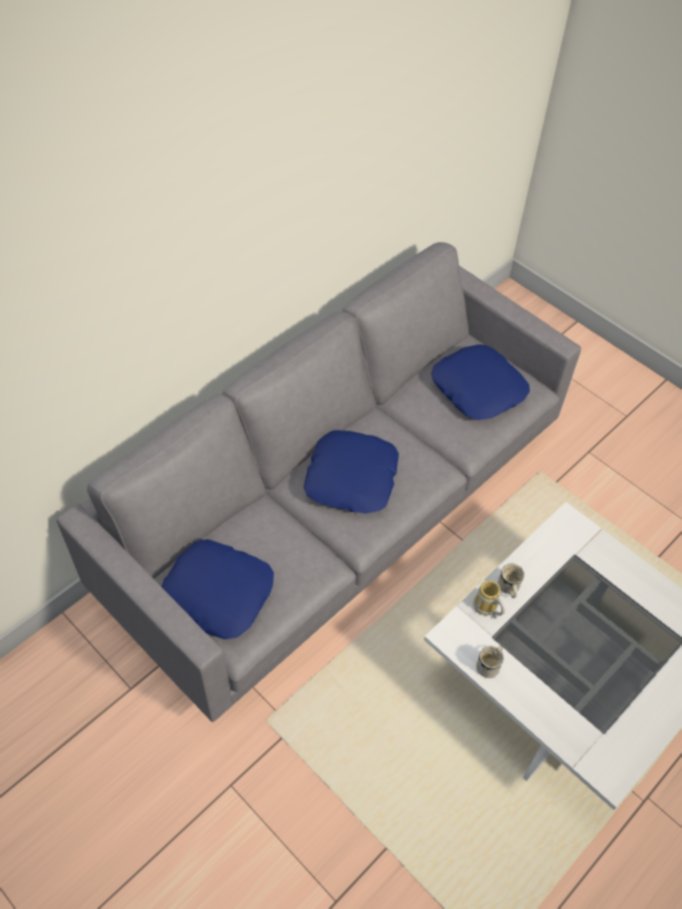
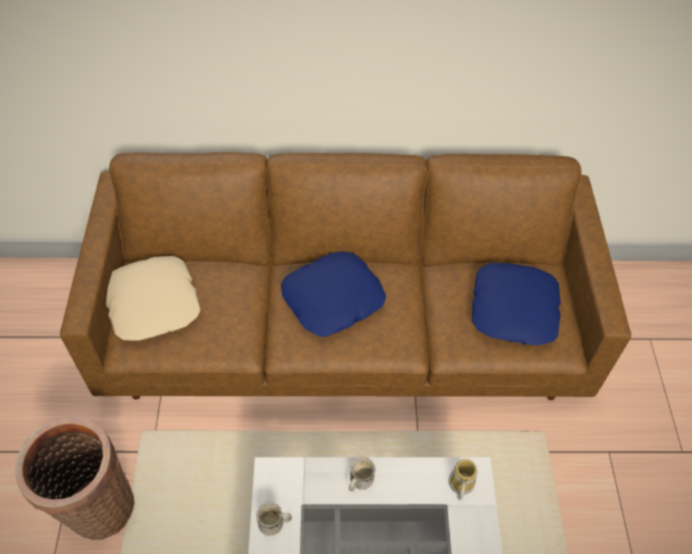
camera: 45 degrees right, 0 degrees up
(218, 593) = (154, 303): blue pillow -> beige pillow
(298, 807) = (96, 507): none -> basket
(337, 515) = (345, 335): grey sofa -> brown sofa
(486, 609) = (323, 480): mug -> mug (459, 486)

